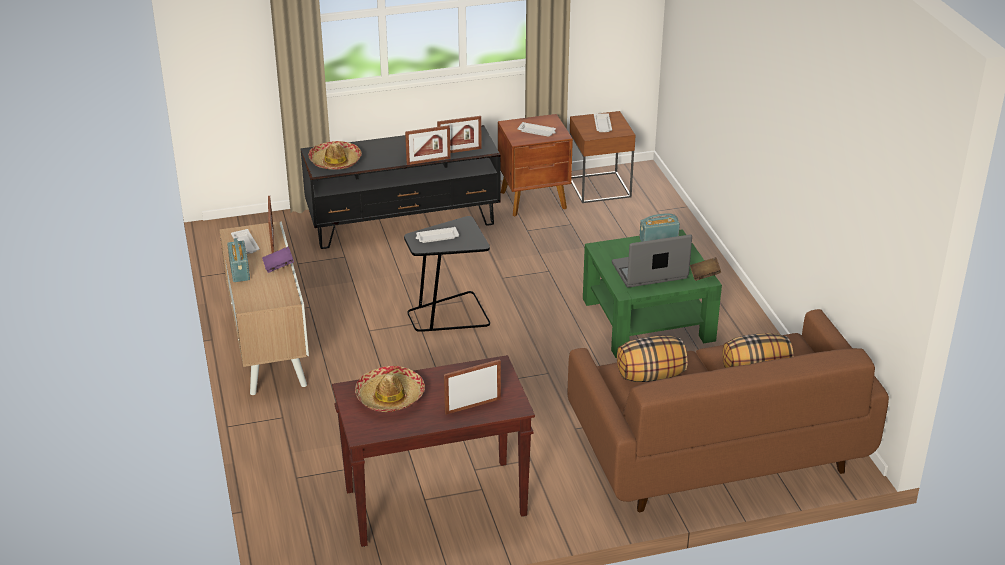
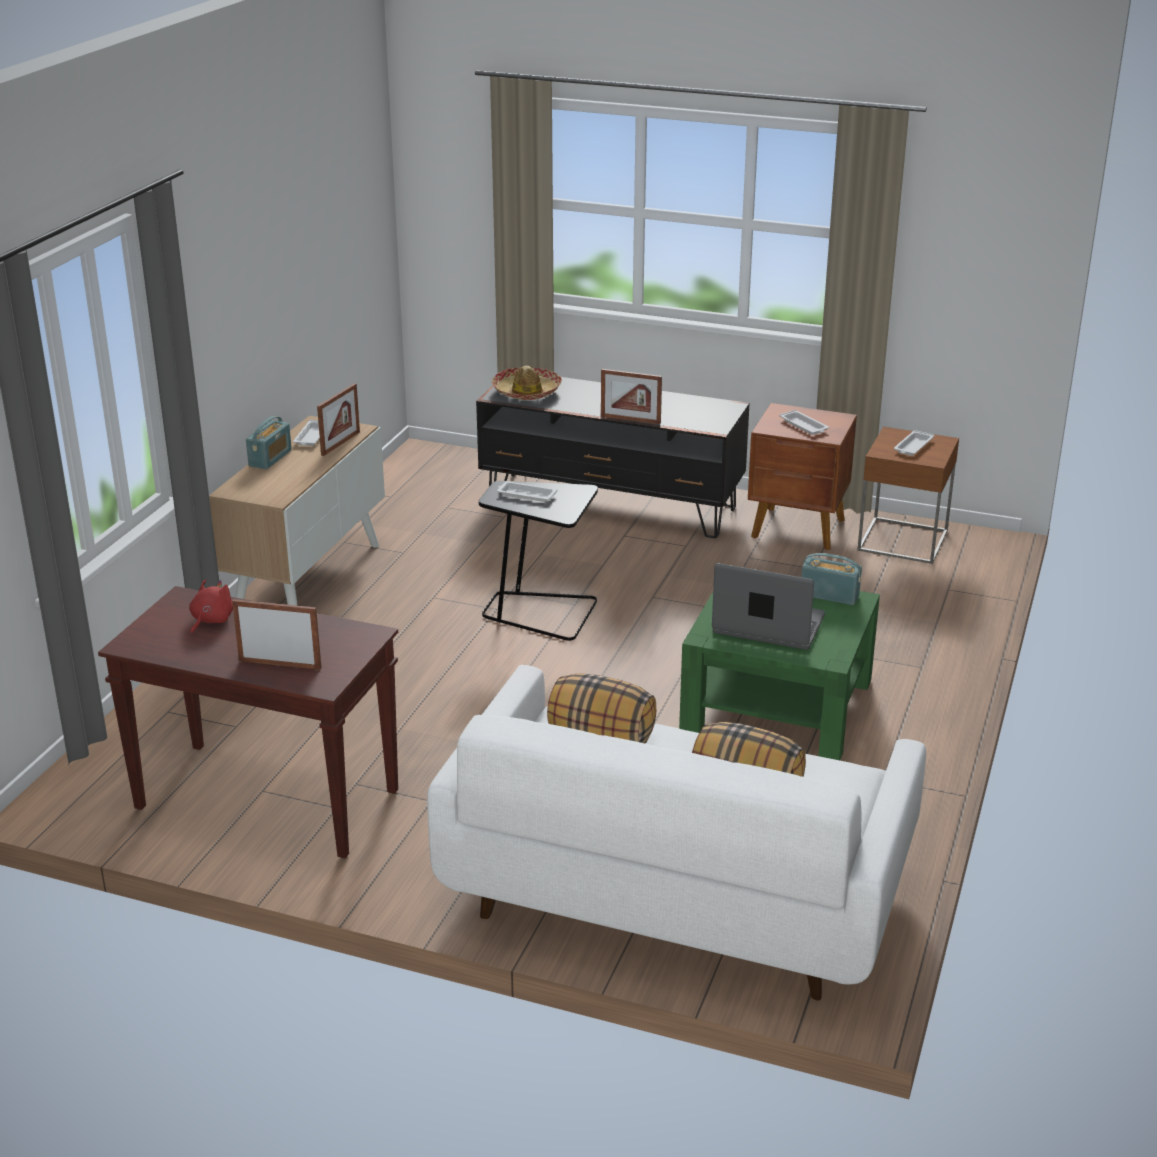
camera: 35 degrees right, 5 degrees down
(278, 266) = (314, 466): purple book -> none
(390, 397) = (210, 620): hat -> red plush toy
(459, 151) = (681, 420): picture frame -> none
(704, 275) = (837, 655): brown book -> none
(716, 449) = (676, 890): brown sofa -> white sofa

